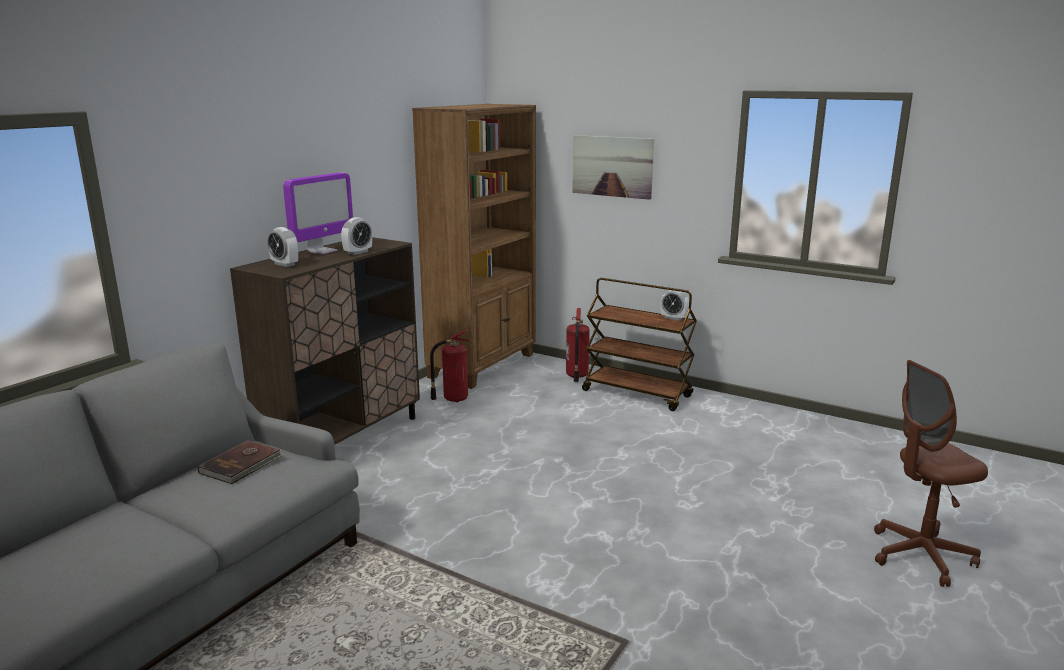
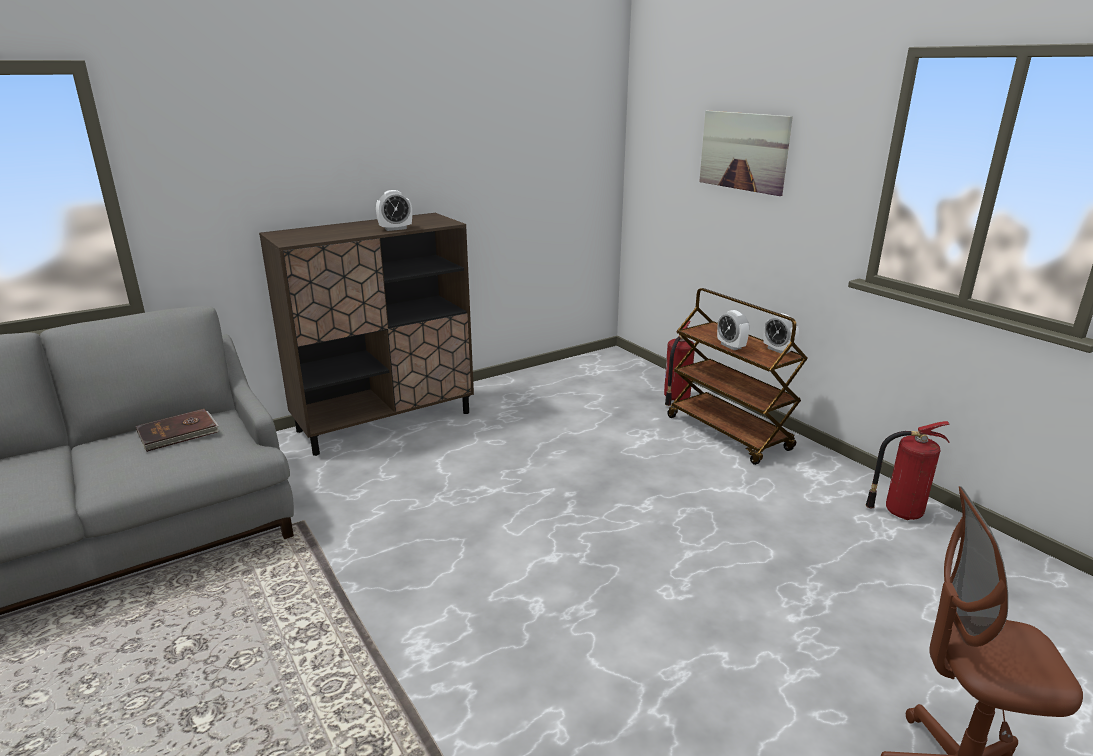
camera: 25 degrees right, 5 degrees up
(284, 264) = (309, 234): alarm clock -> alarm clock (731, 346)
(322, 251) = (367, 224): monitor -> none
(453, 399) = (524, 399): fire extinguisher -> fire extinguisher (900, 512)
(483, 365) = (586, 368): brown bookcase -> none

